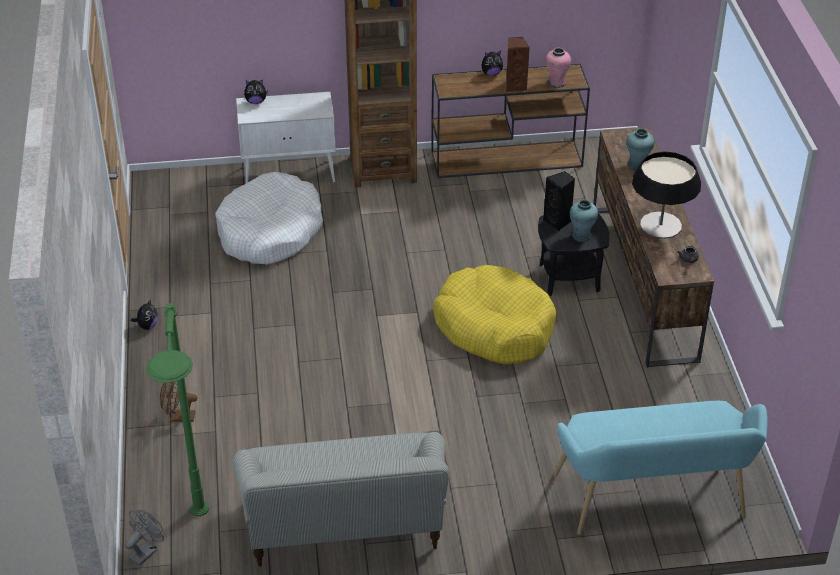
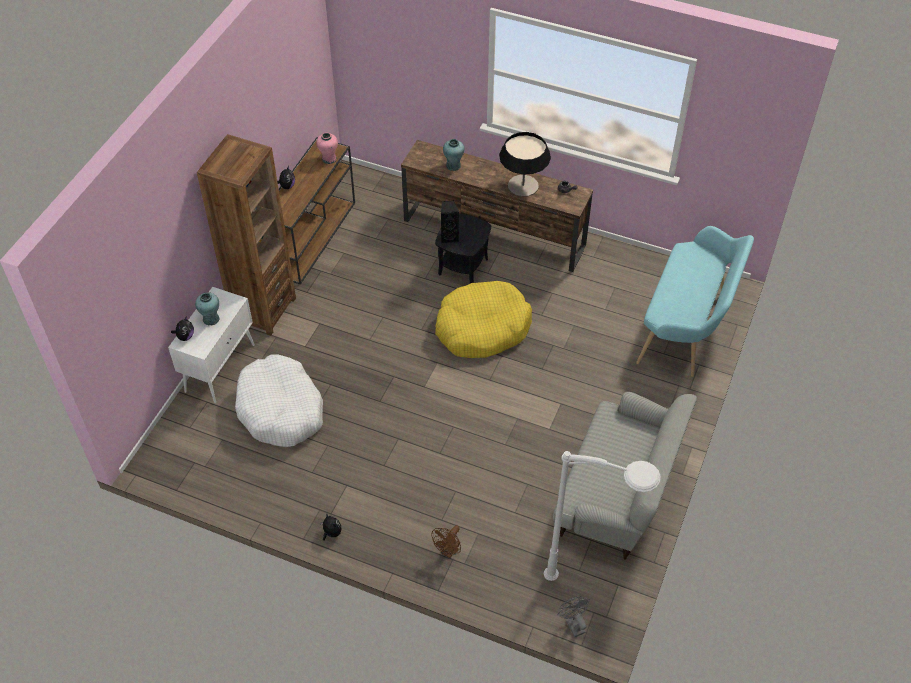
camera: 60 degrees left, 10 degrees up
(200, 556) = (596, 591): green floor lamp -> white floor lamp
(515, 86) = (313, 181): brown speaker -> none
(581, 235) = (471, 232): turquoise vase -> turquoise vase (211, 319)

